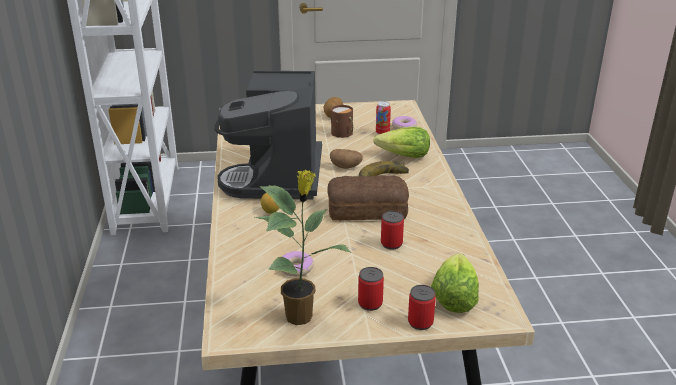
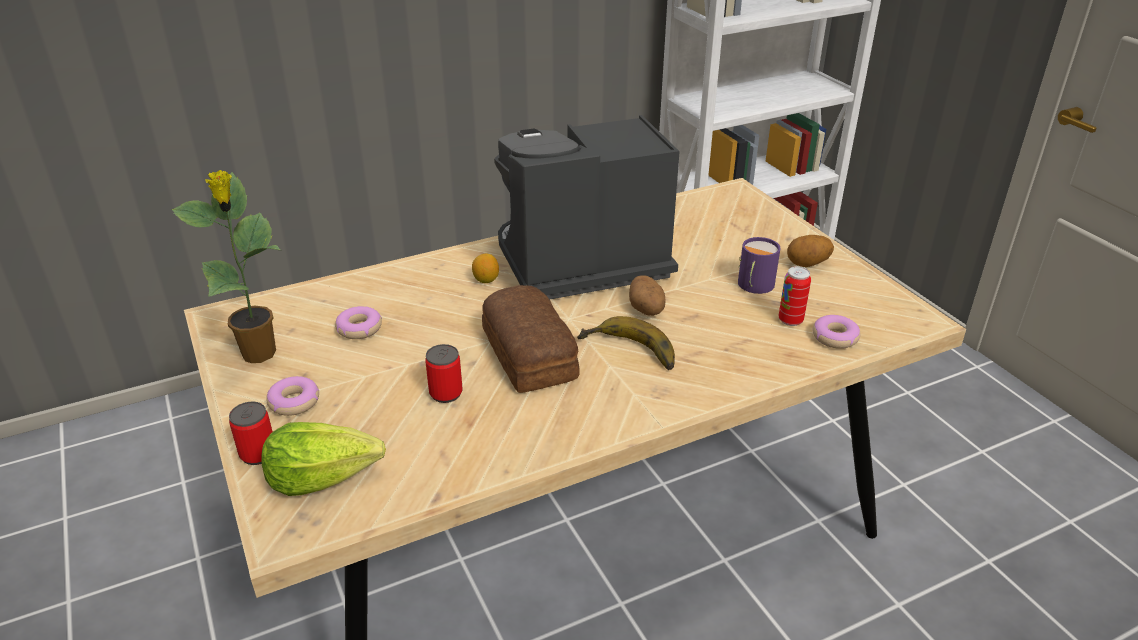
camera: 70 degrees right, 5 degrees up
(343, 133) = (754, 285): brown mug -> purple mug
(370, 303) = (294, 402): can -> donut
(404, 156) = (725, 356): lettuce -> none

